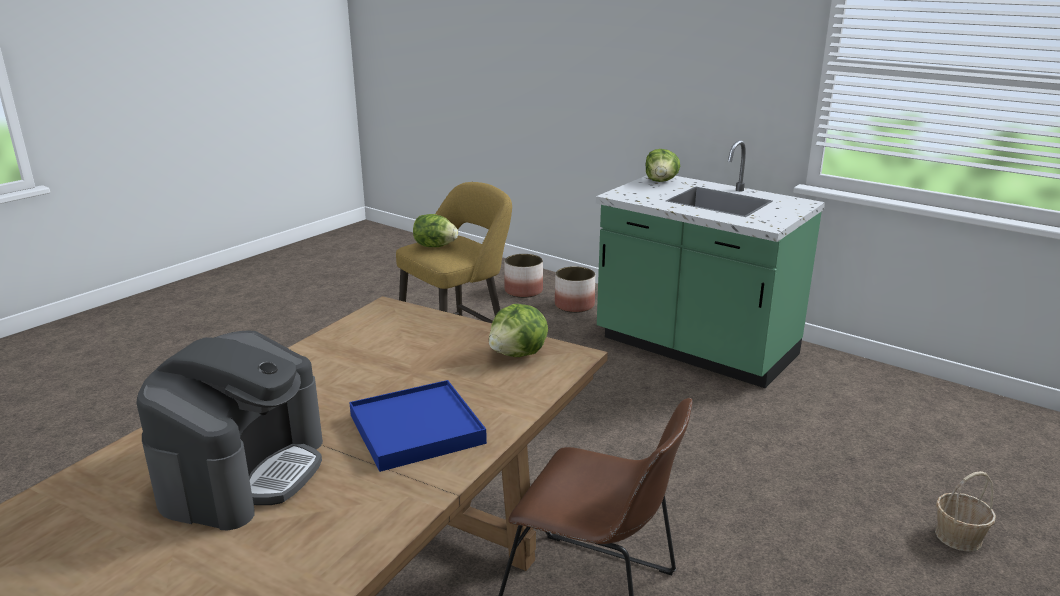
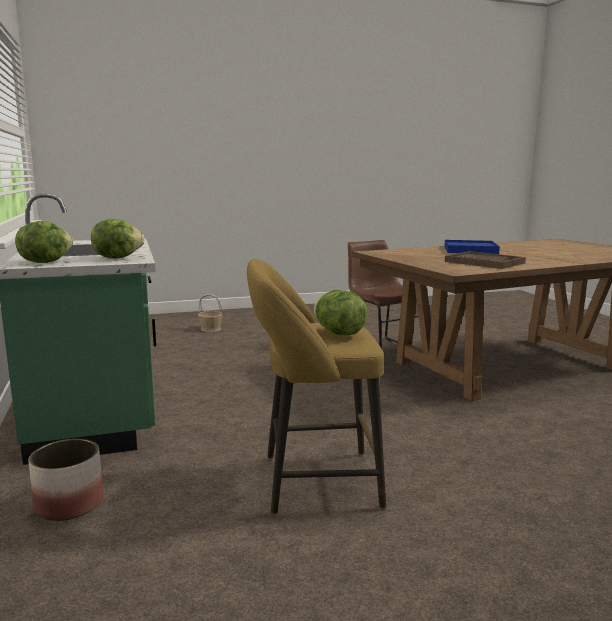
camera: 145 degrees left, 10 degrees down
(244, 471) = (548, 252): coffee machine -> none
(363, 355) = (484, 262): none -> brown tray
(518, 354) = (397, 254): lettuce -> lettuce (117, 258)
(524, 291) = (63, 569): planter -> none

